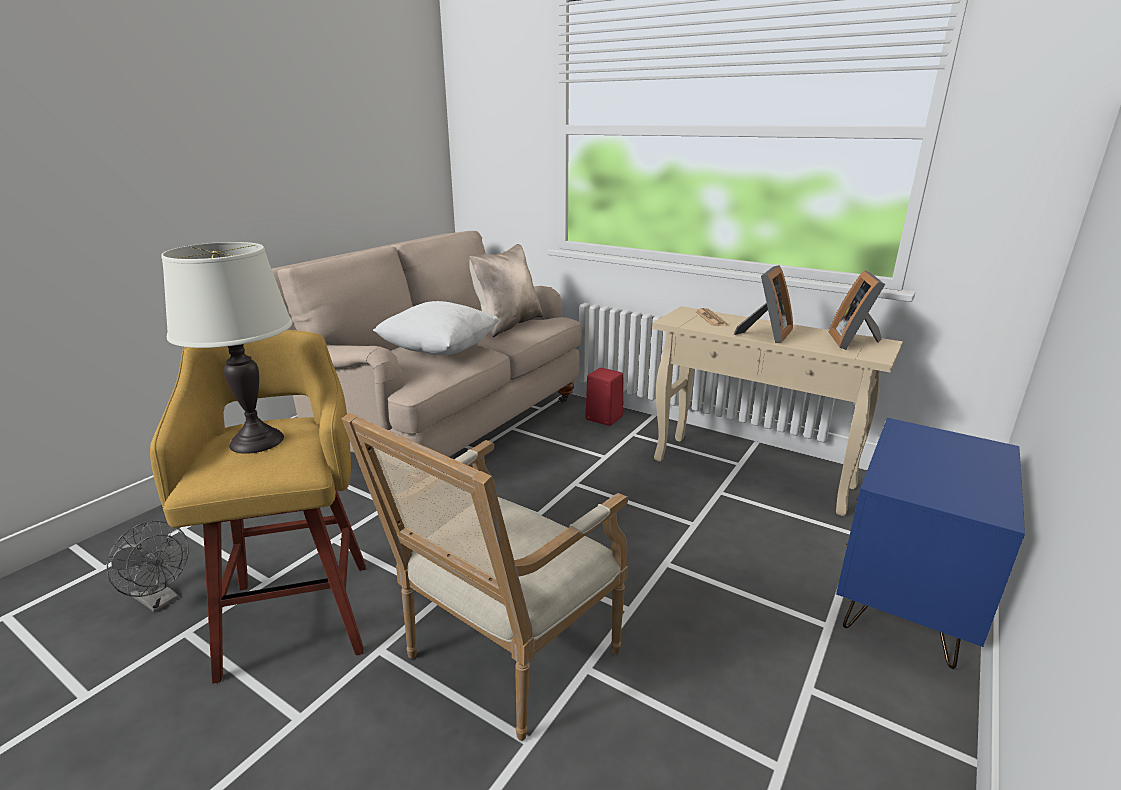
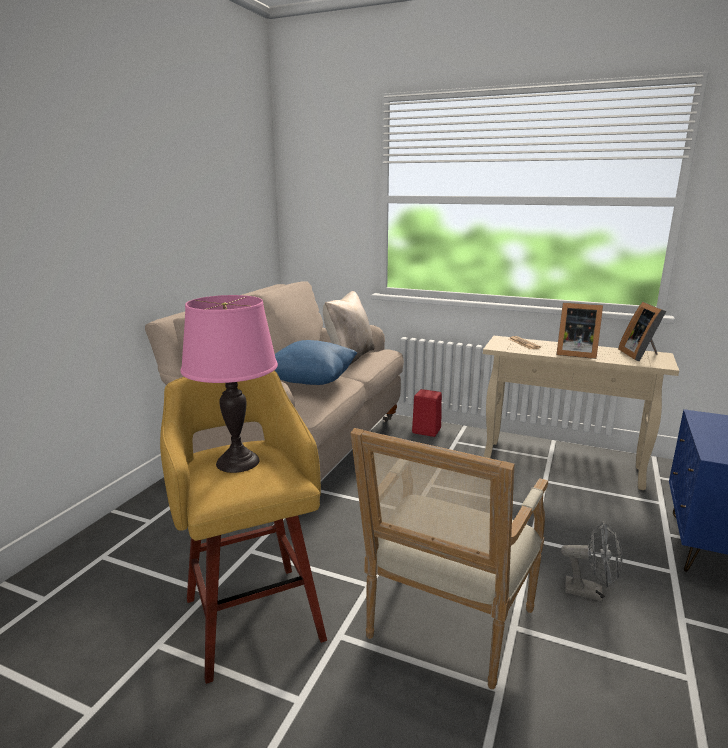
camera: 10 degrees left, 5 degrees down
(160, 600) = (117, 620): grey fan -> grey fan (590, 592)
(256, 441) = (237, 462): white table lamp -> pink table lamp
(440, 351) = (311, 382): white pillow -> blue pillow
(766, 334) = (574, 353): picture frame -> picture frame turned 90 degrees clockwise

